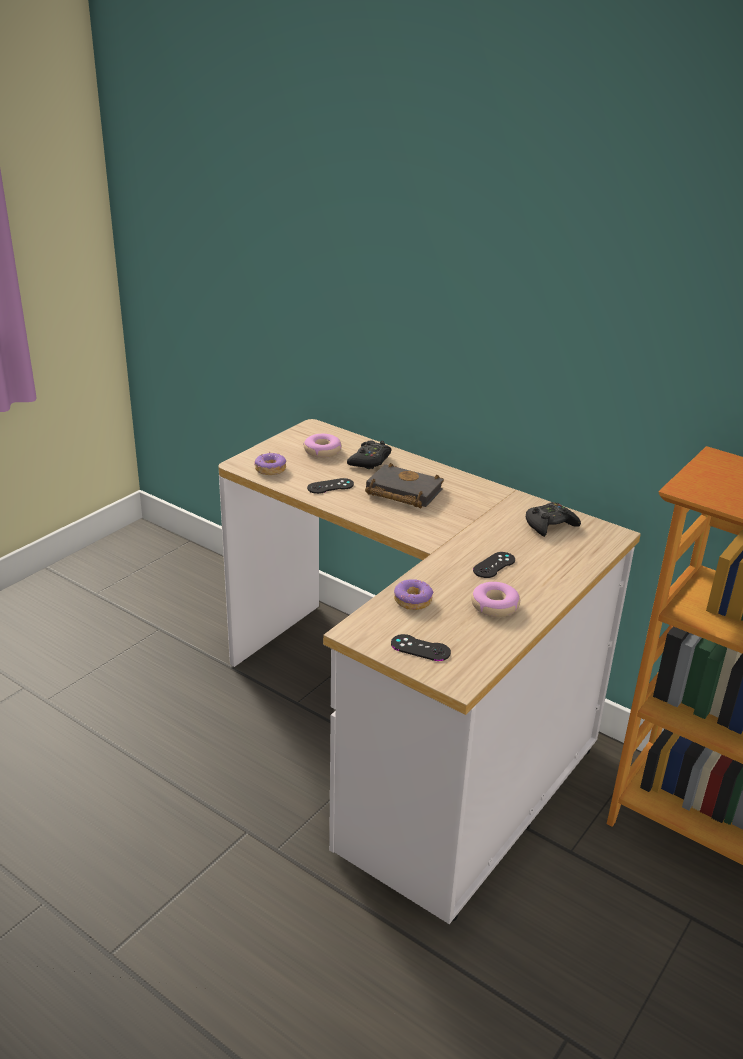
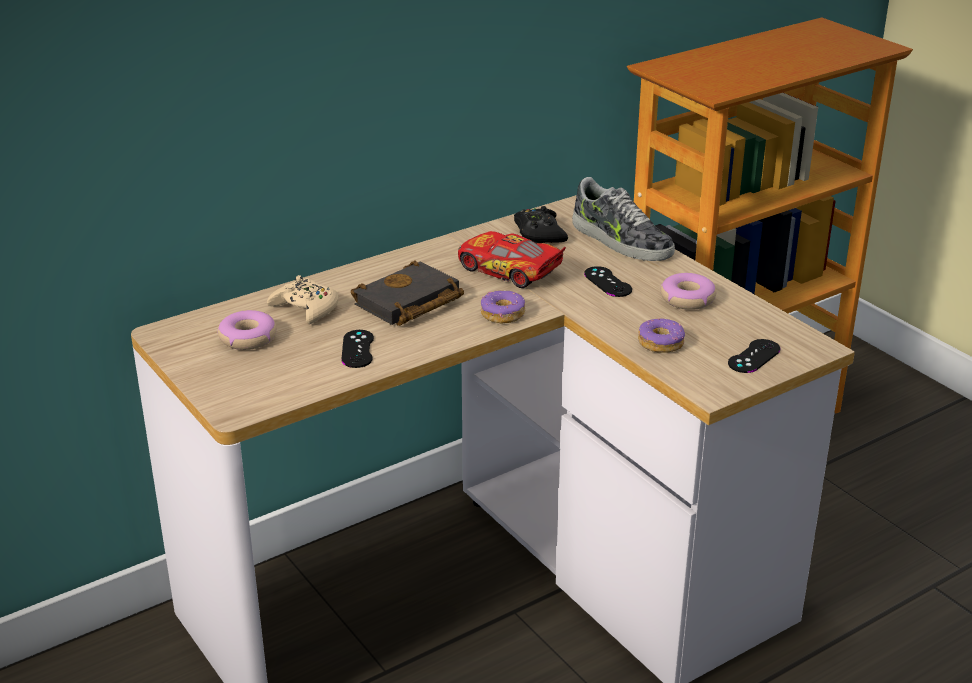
camera: 70 degrees left, 0 degrees up
(270, 469) = (272, 388): donut -> donut (502, 314)
(370, 461) = (306, 308): black game controller -> beige game controller
(479, 521) = (509, 270): none -> toy car
(571, 562) = (620, 241): none -> shoe

